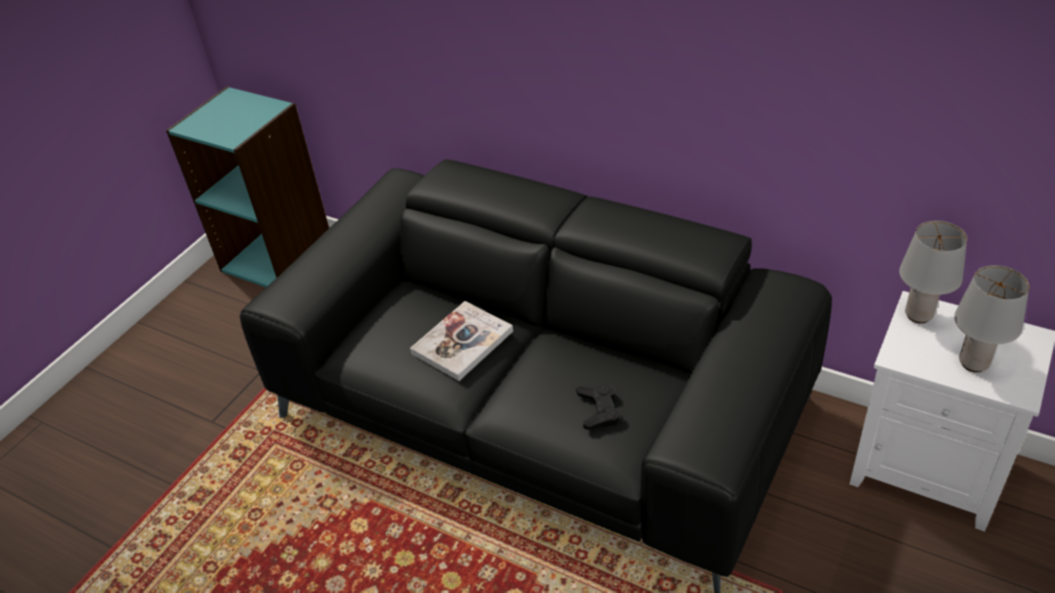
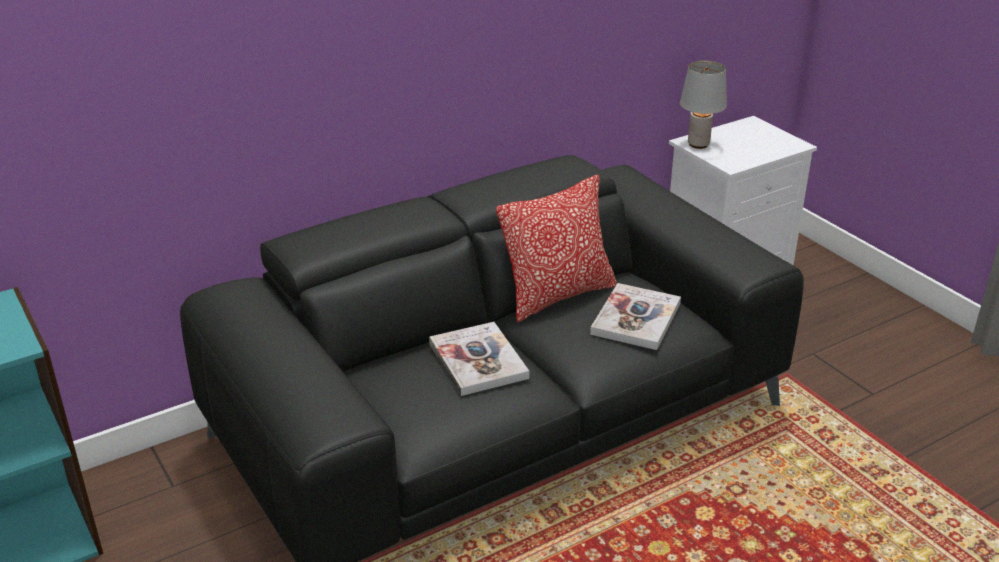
camera: 65 degrees left, 10 degrees down
(599, 410) = (636, 319): black game controller -> book
(600, 346) = (557, 295): none -> pillow
(972, 362) = (758, 146): grey table lamp -> none

